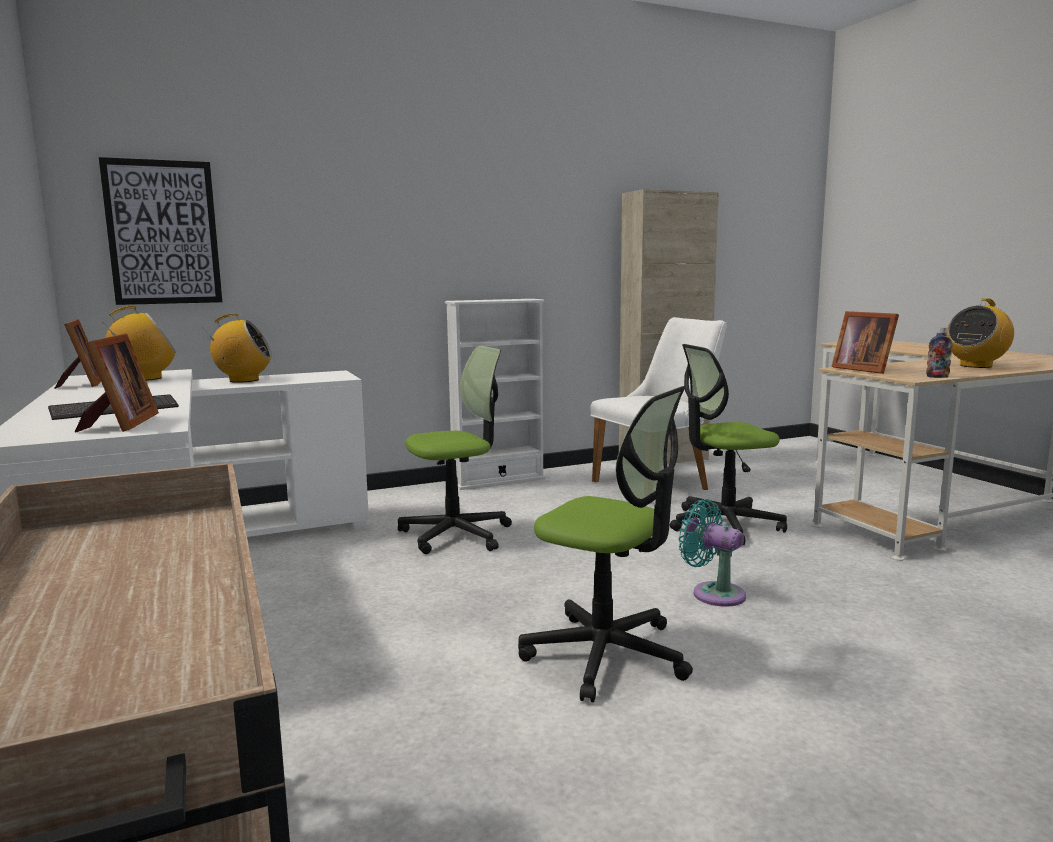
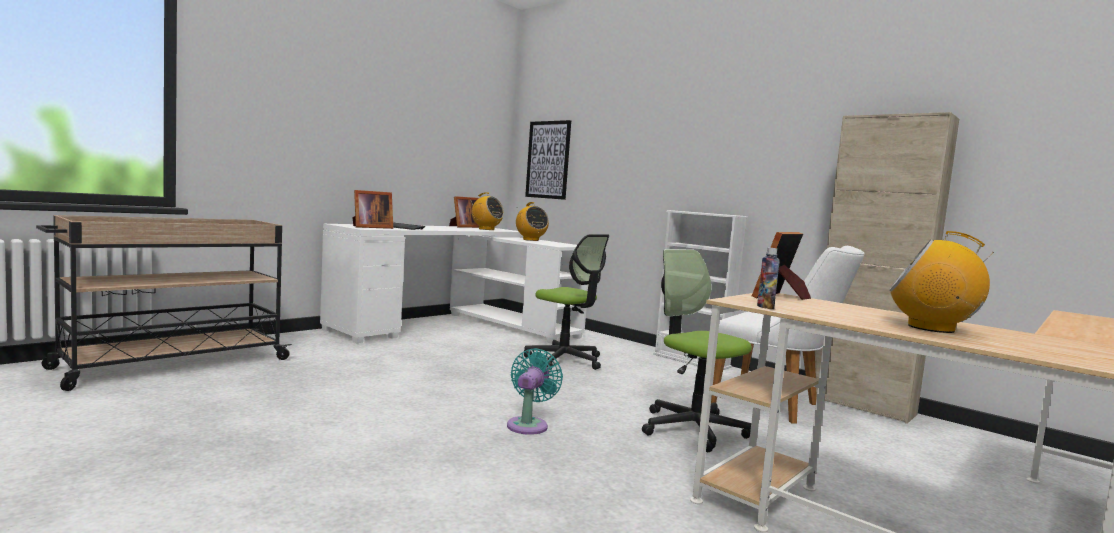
camera: 65 degrees right, 5 degrees down
(606, 655) = (413, 400): office chair -> none

